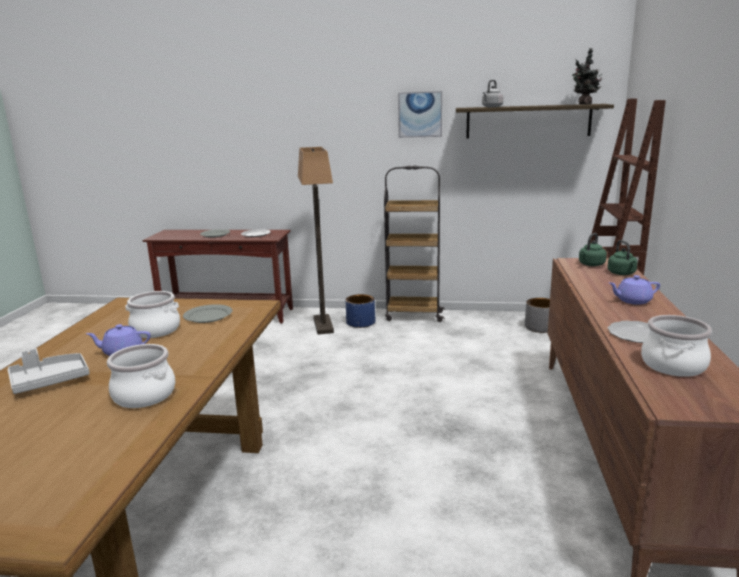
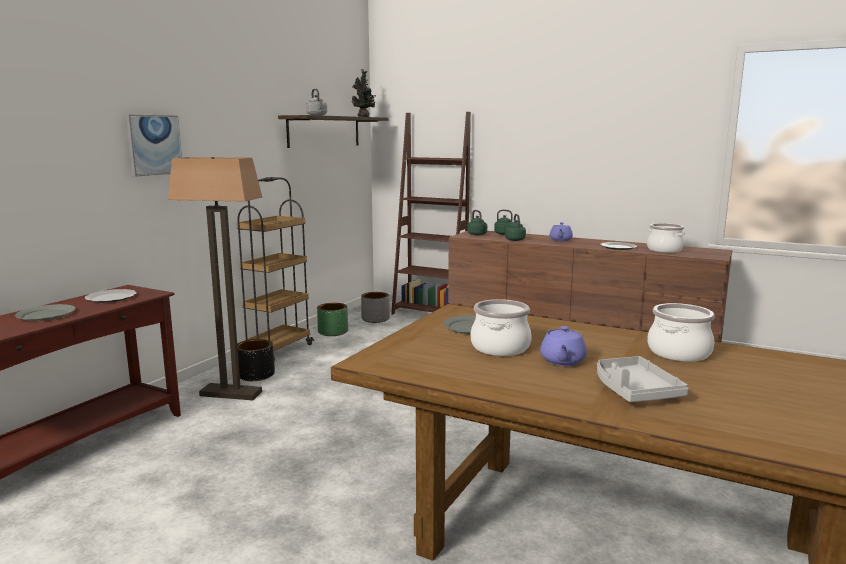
camera: 70 degrees left, 5 degrees down
(361, 323) = (256, 375): blue planter -> black planter
(420, 114) = (251, 121): picture -> picture (154, 145)
(480, 321) = (333, 332): none -> green planter
(590, 281) = (514, 239): none -> green kettle

